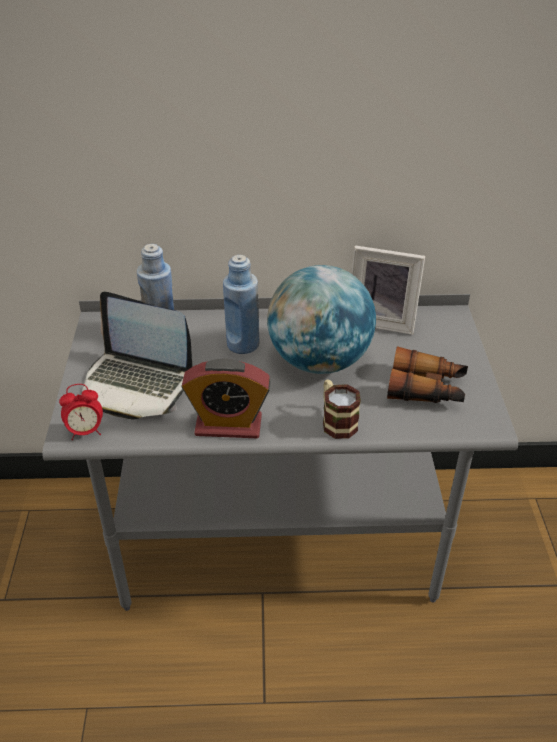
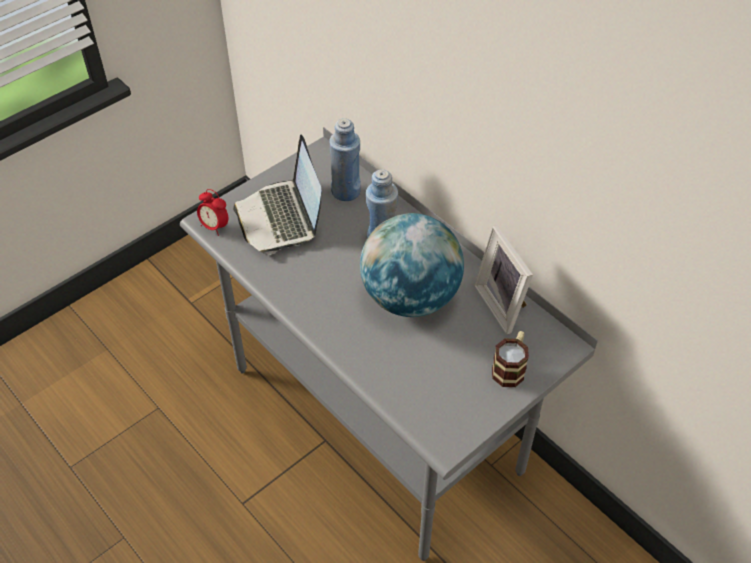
camera: 50 degrees right, 10 degrees up
(228, 425) = (290, 292): alarm clock -> none
(336, 421) = (354, 348): mug -> mug (510, 368)
(426, 389) = (447, 381): binoculars -> none

